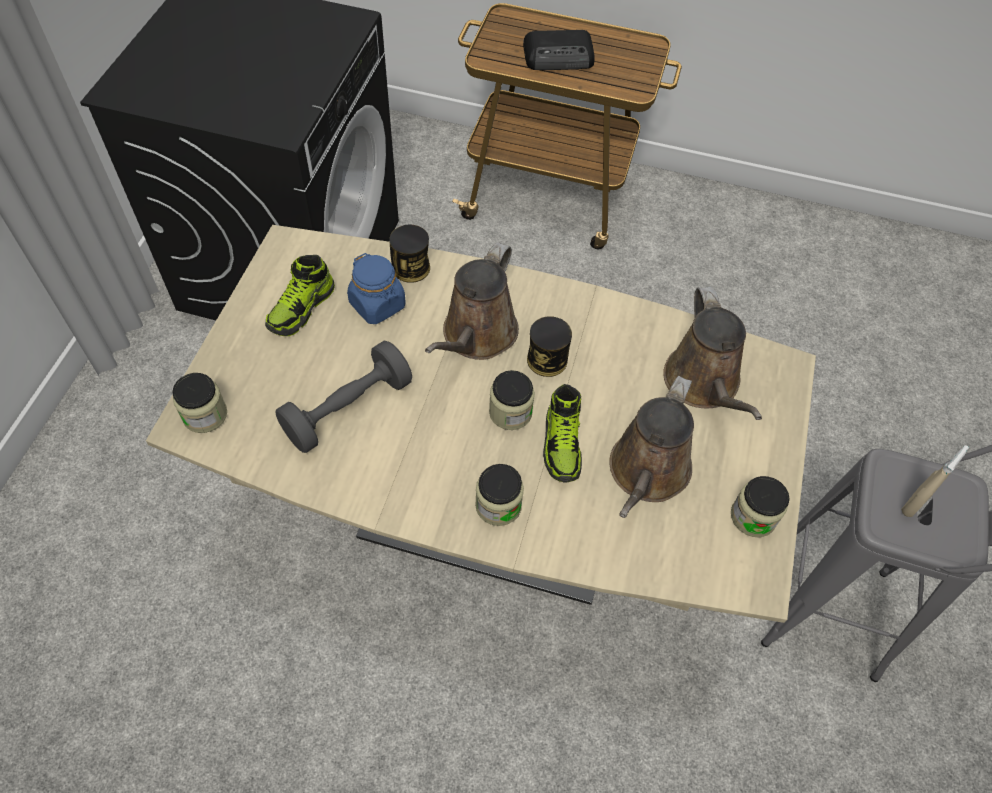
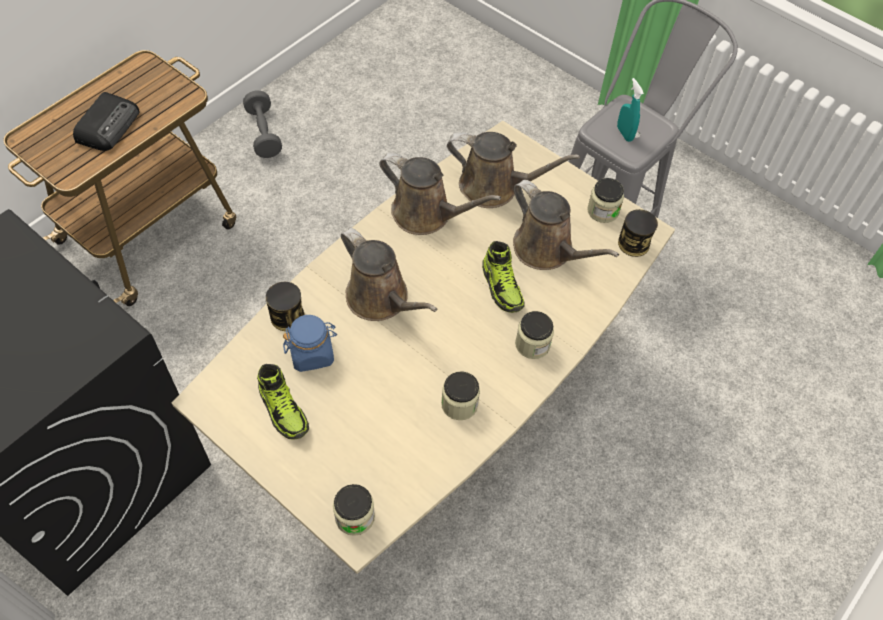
camera: 65 degrees left, 0 degrees up
(348, 409) = (403, 410): grey dumbbell -> grey dumbbell (264, 133)
(510, 412) = (460, 306): jar -> jar (459, 404)
(547, 359) = (427, 265): can -> can (633, 243)
(562, 444) = (502, 287): shoe -> shoe turned 45 degrees clockwise
(617, 333) = (426, 214): none -> brown watering can
(913, 504) = (624, 133): beige spray bottle -> turquoise spray bottle

